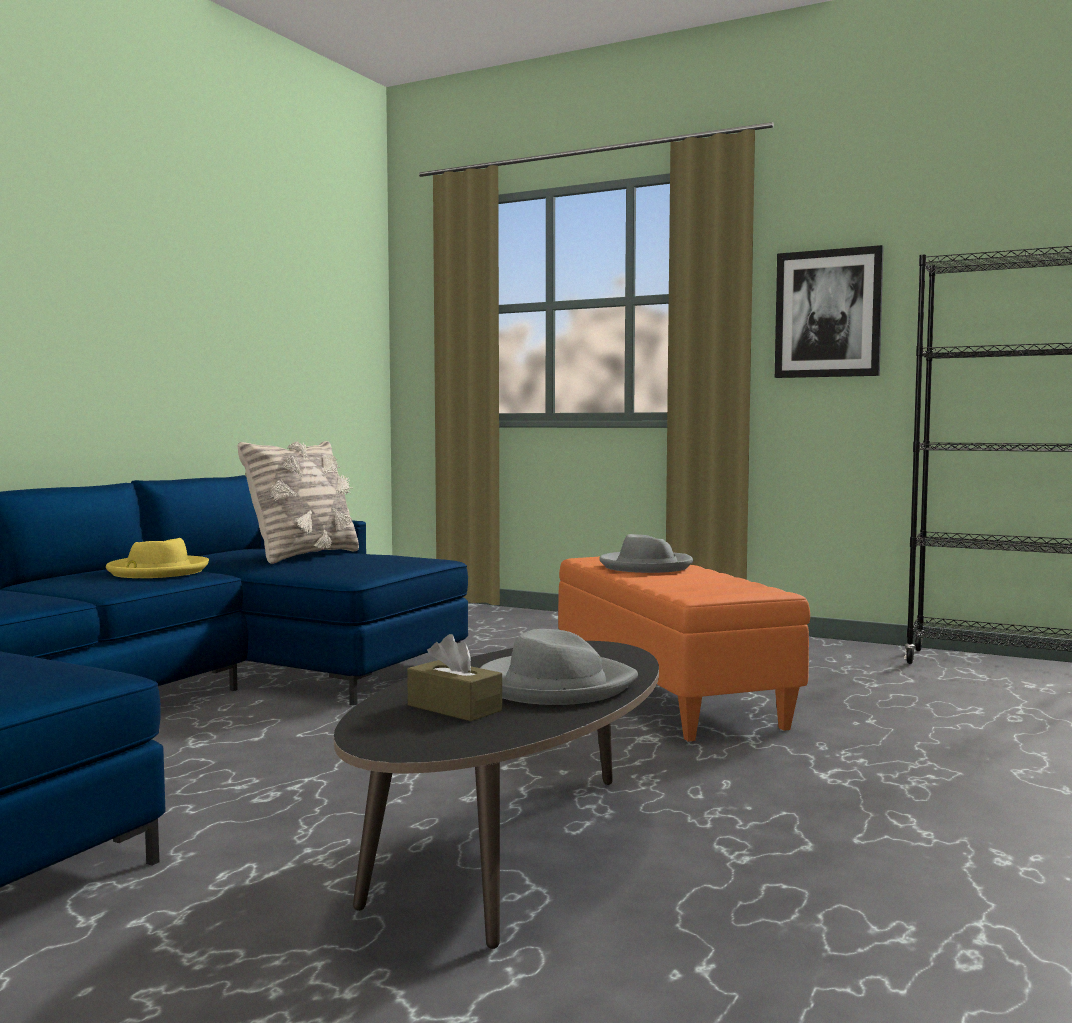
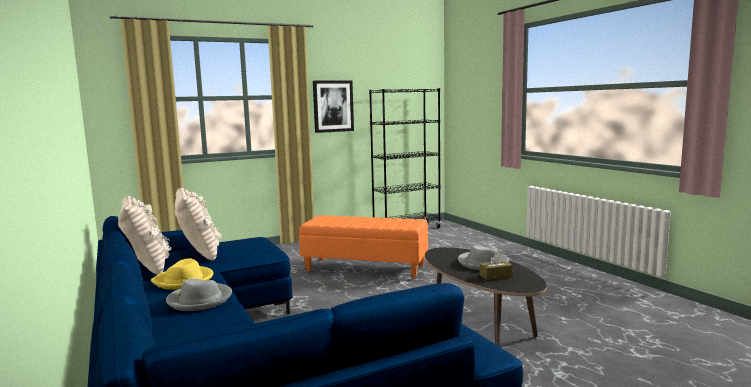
camera: 55 degrees left, 5 degrees up
(214, 555) = (148, 266): none -> beige pillow
(646, 566) = (346, 220): grey hat -> grey hat (199, 300)

